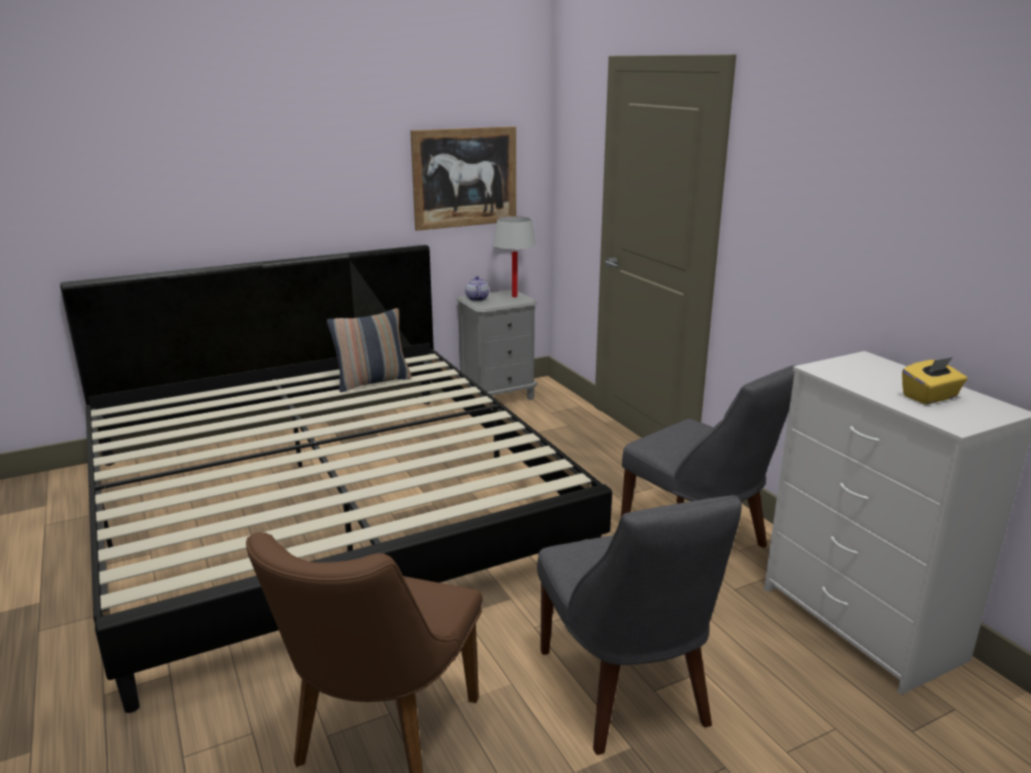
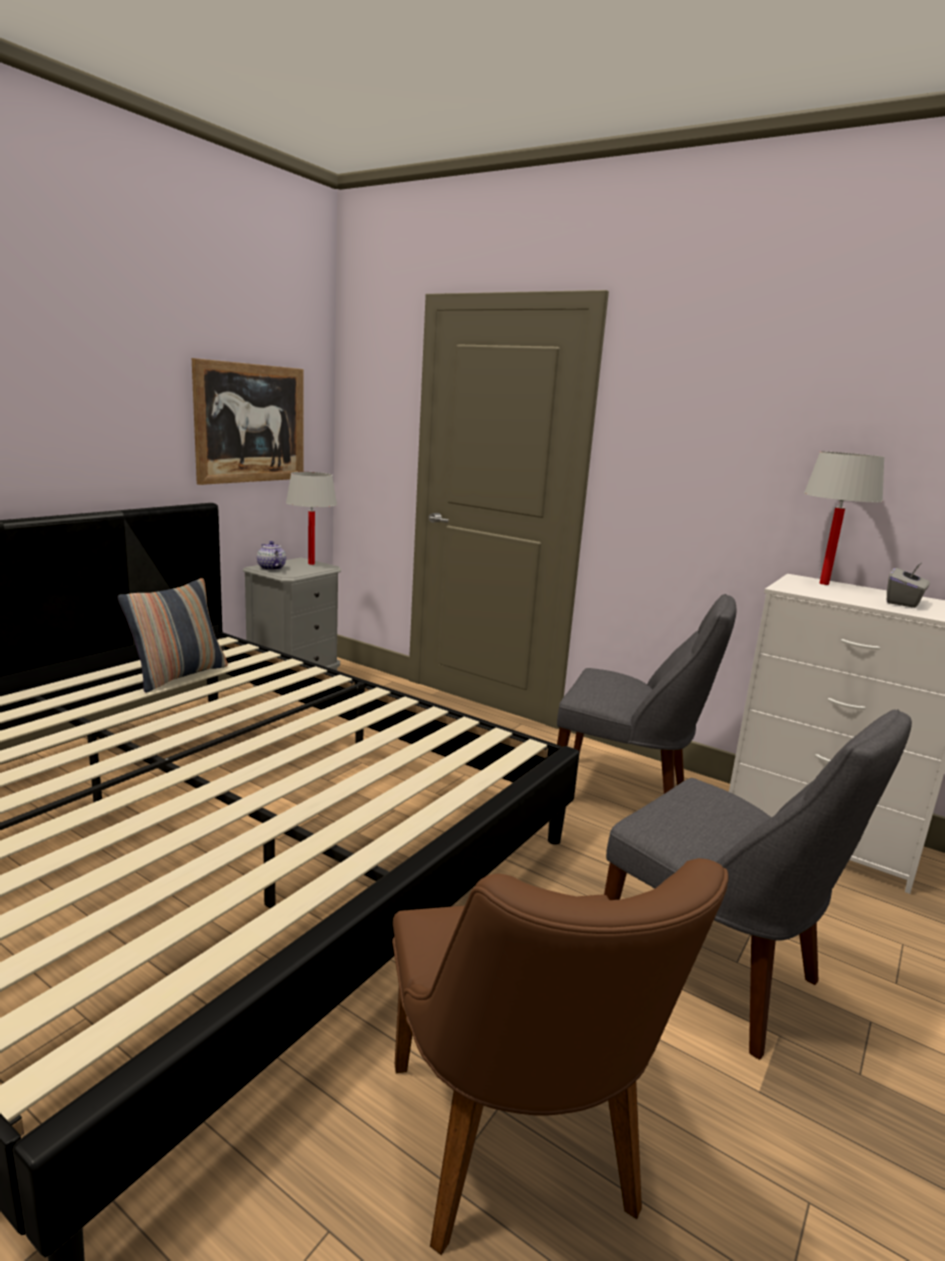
camera: 30 degrees left, 5 degrees down
(879, 366) = (823, 583): none -> white table lamp
(930, 397) = (904, 602): yellow tissue box -> grey tissue box

